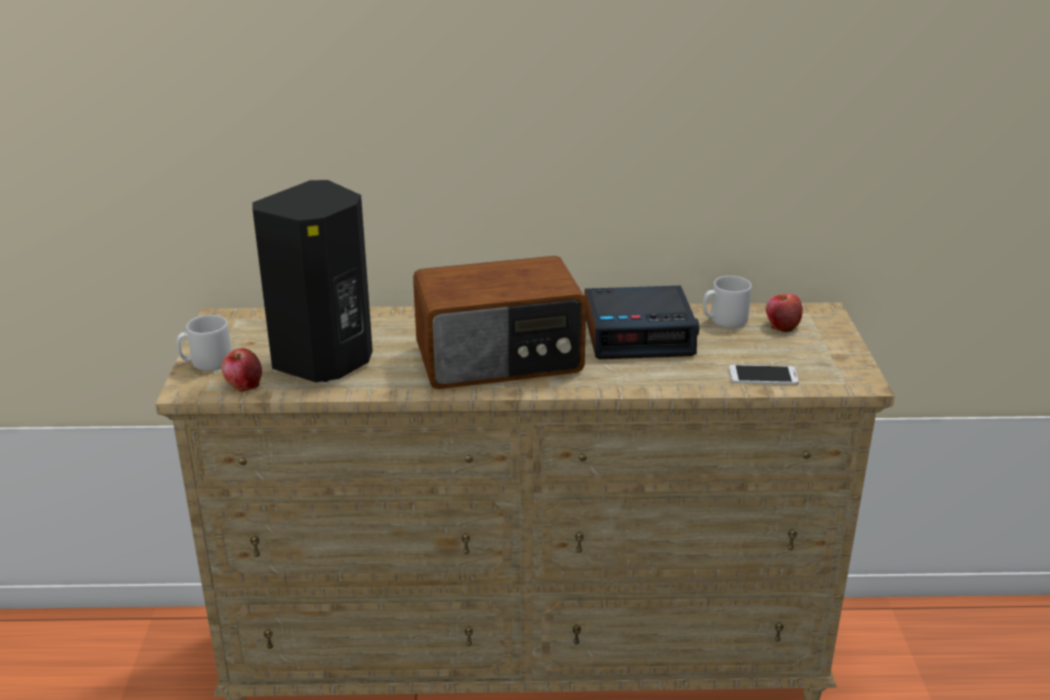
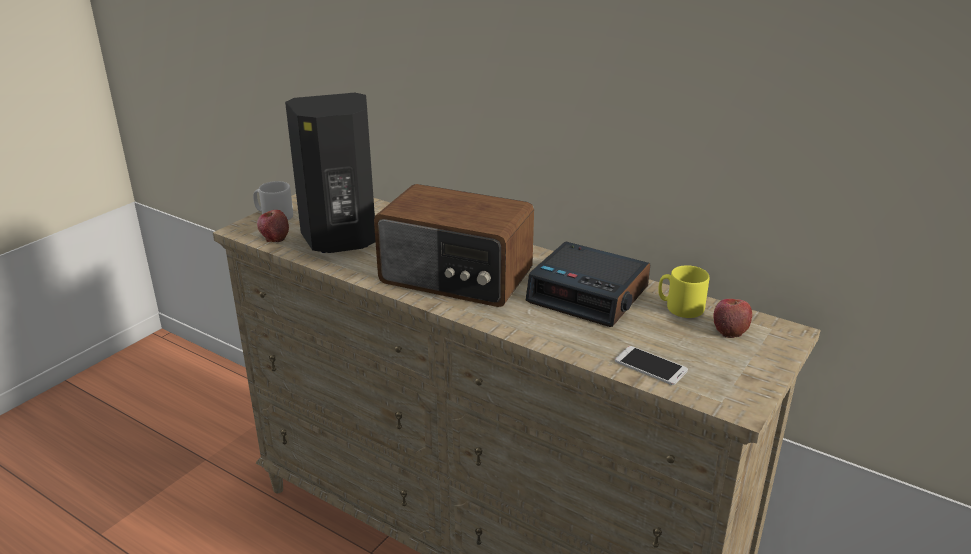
camera: 35 degrees right, 0 degrees up
(724, 320) = (680, 308): grey mug -> yellow mug

